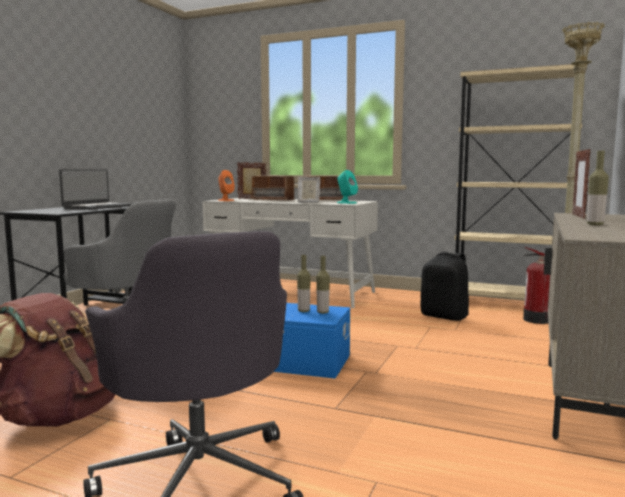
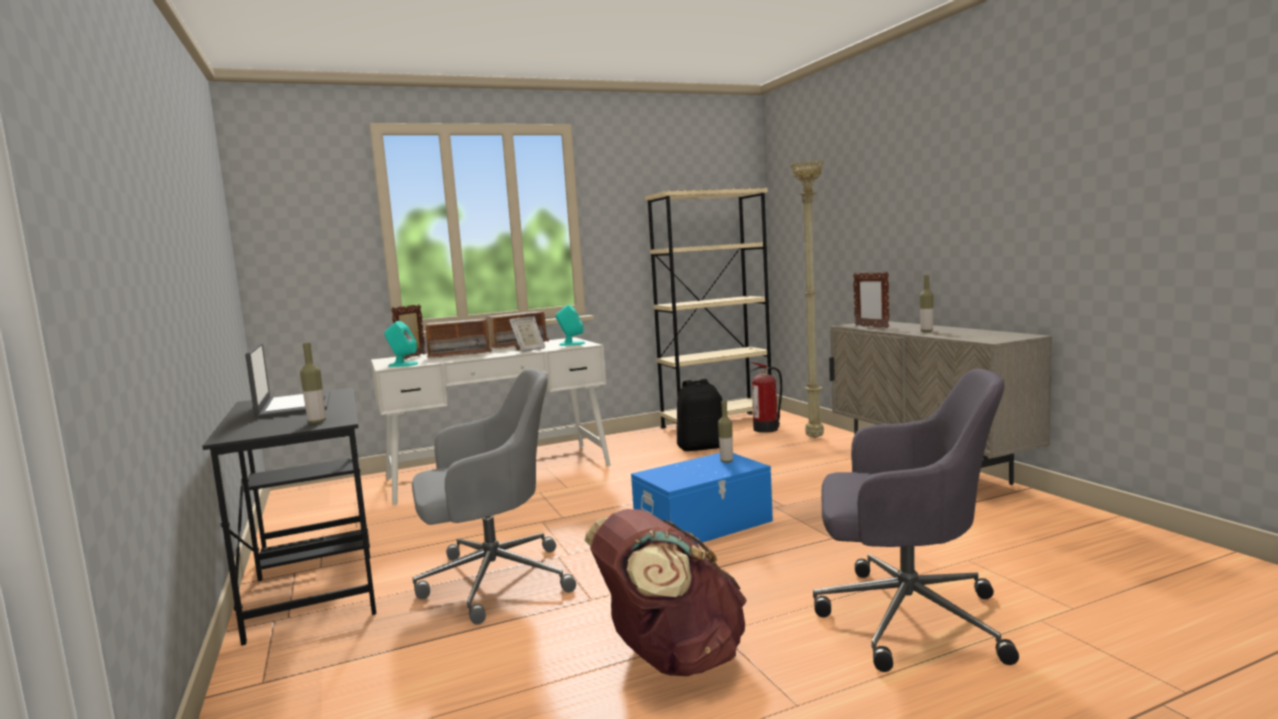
camera: 45 degrees left, 0 degrees up
(226, 200) = (403, 364): orange speaker -> turquoise speaker
(303, 311) = (710, 465): bottle -> bottle (317, 422)

